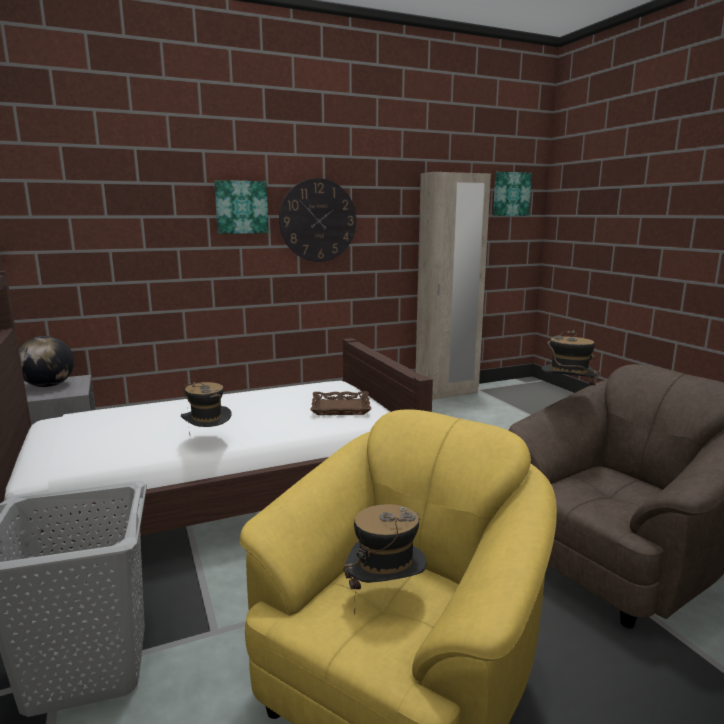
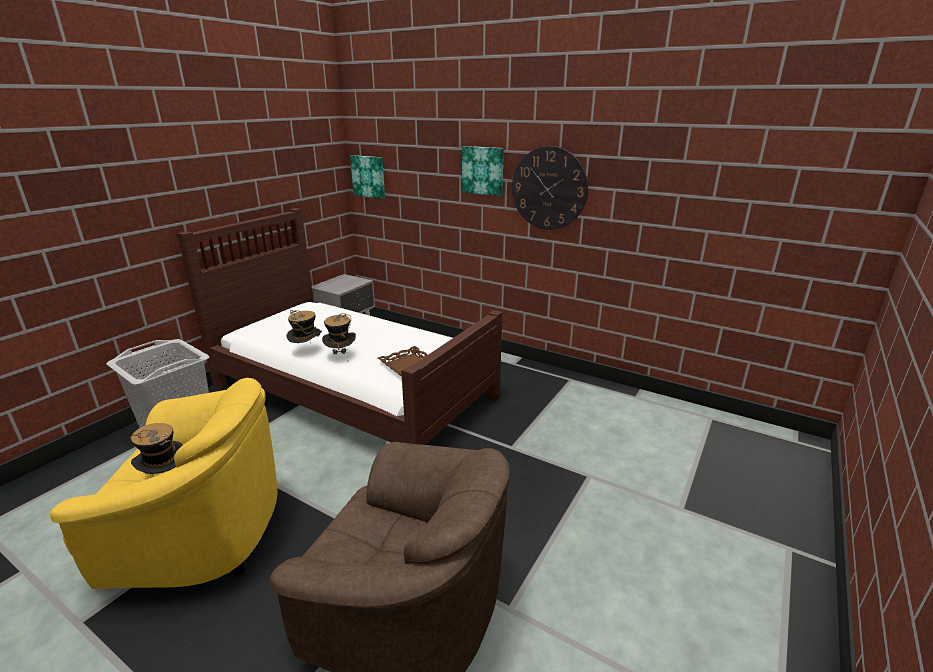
camera: 55 degrees right, 10 degrees up
(48, 386) = (341, 281): globe -> none
(446, 394) = (664, 405): beige wardrobe -> none
(511, 194) = (836, 176): picture -> picture (369, 176)
(567, 396) = (441, 445): hat -> hat (341, 356)

